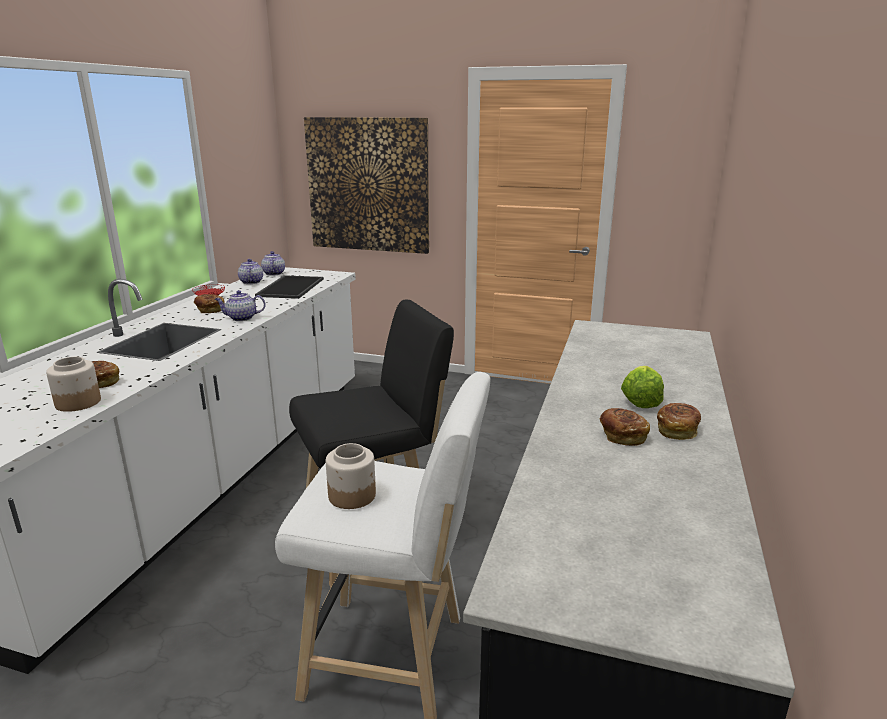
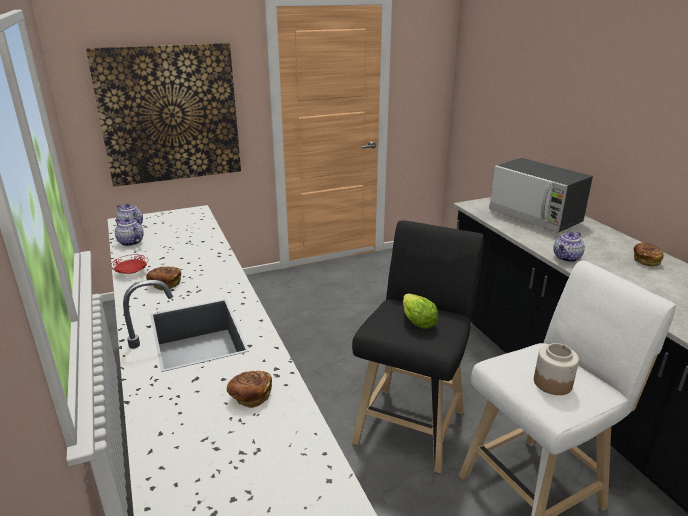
camera: 40 degrees left, 5 degrees up
(77, 403) = (283, 423): jar -> none
(241, 318) = (217, 282): teapot -> teapot (566, 258)
(290, 287) = (184, 236): tray -> none
(622, 436) = (636, 274): bread -> none
(640, 400) = (597, 248): lettuce -> lettuce (417, 321)
(641, 353) = (535, 217): none -> microwave

